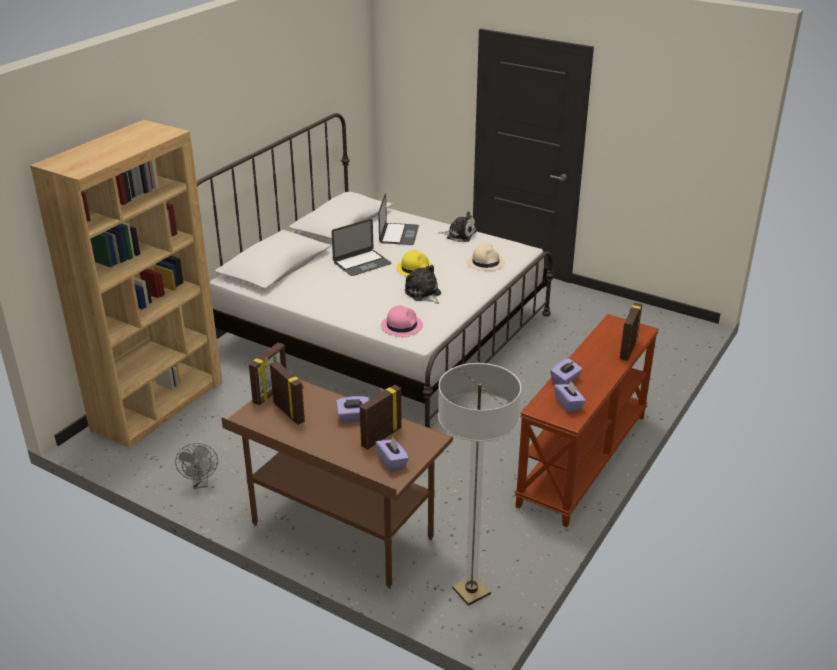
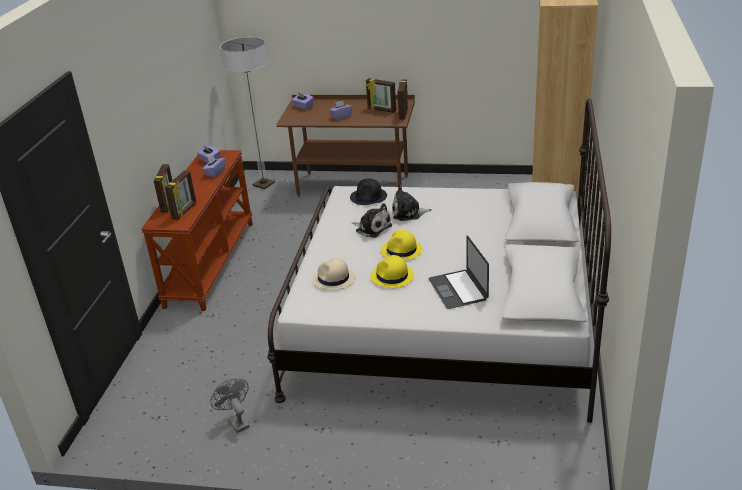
camera: 160 degrees right, 0 degrees up
(201, 483) = (461, 183): grey fan -> grey fan (236, 421)
(362, 263) = (460, 242): laptop -> none
(380, 437) = (318, 113): picture frame -> picture frame (185, 211)
(401, 326) = (368, 197): pink hat -> black hat
(439, 253) = (392, 277): none -> yellow hat
(459, 235) = (387, 309): plush toy -> plush toy (408, 213)

